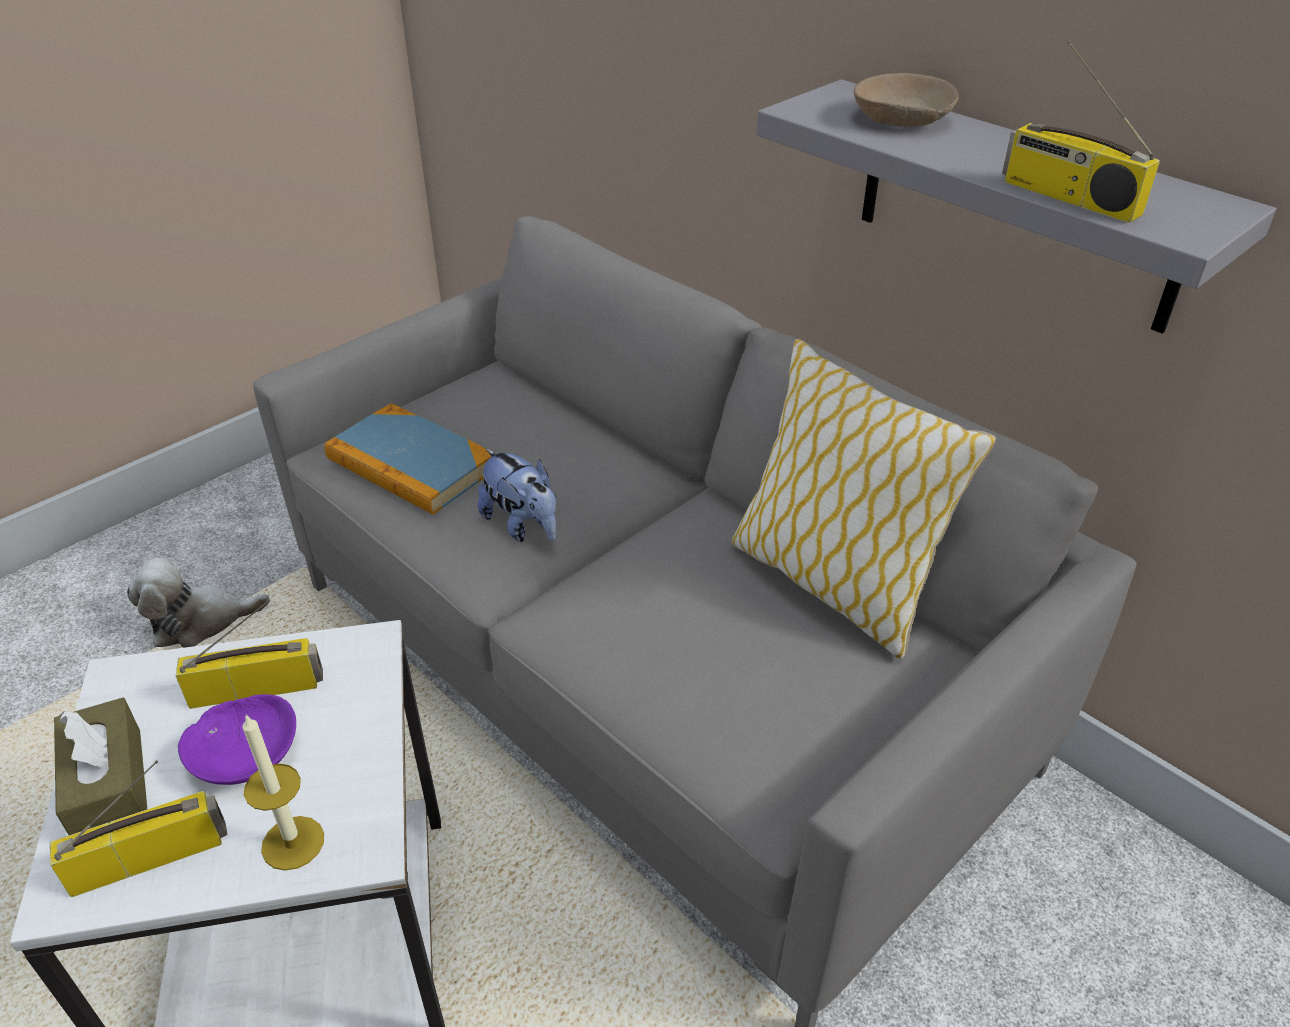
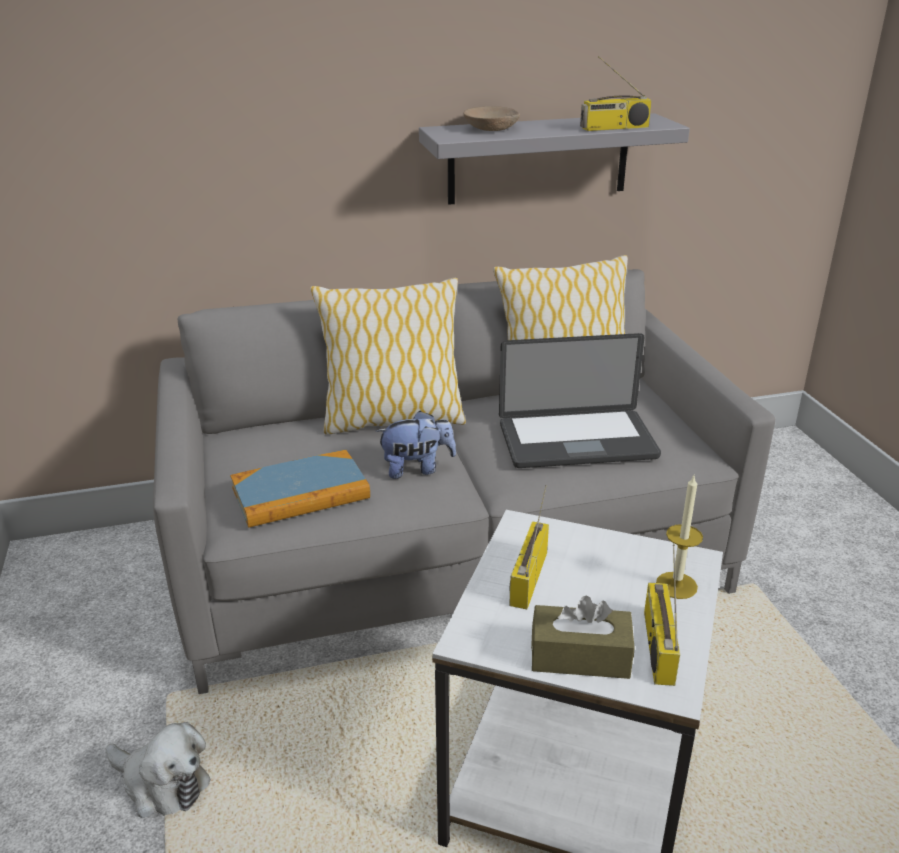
camera: 60 degrees left, 10 degrees down
(199, 622) = (162, 784): plush toy -> plush toy turned 75 degrees counterclockwise
(244, 755) = (589, 592): purple bowl -> none
(619, 463) = (392, 420): none -> pillow
(699, 643) = (577, 441): none -> laptop

